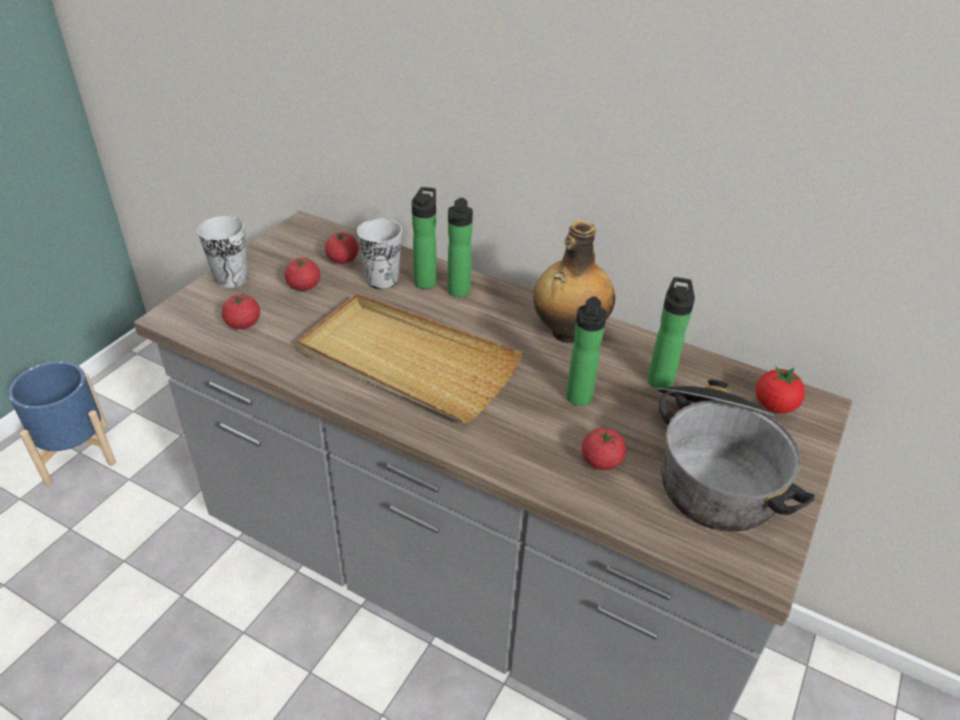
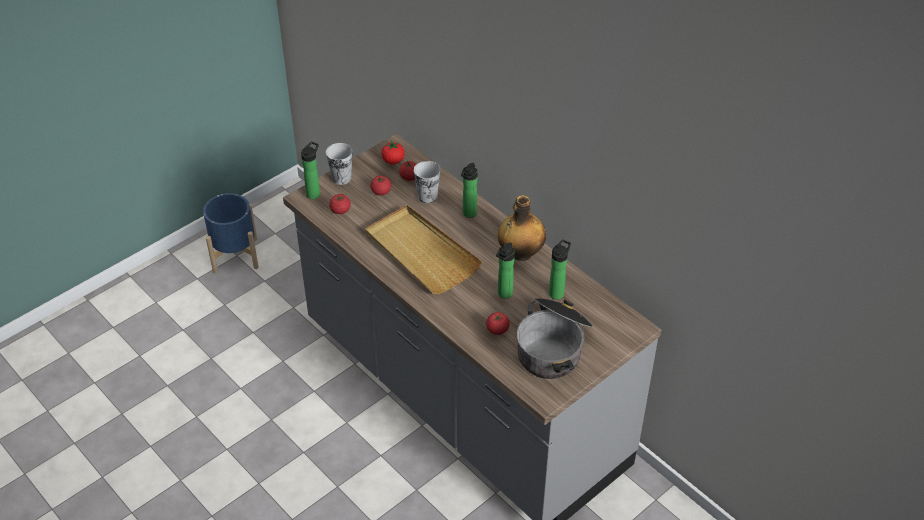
camera: 20 degrees right, 5 degrees up
(426, 280) = (453, 202): bottle -> bottle (314, 193)
(774, 406) = (612, 322): tomato -> tomato (393, 161)

